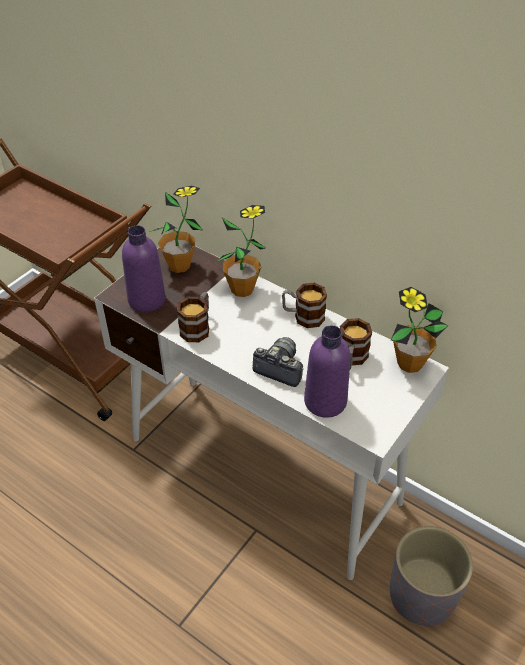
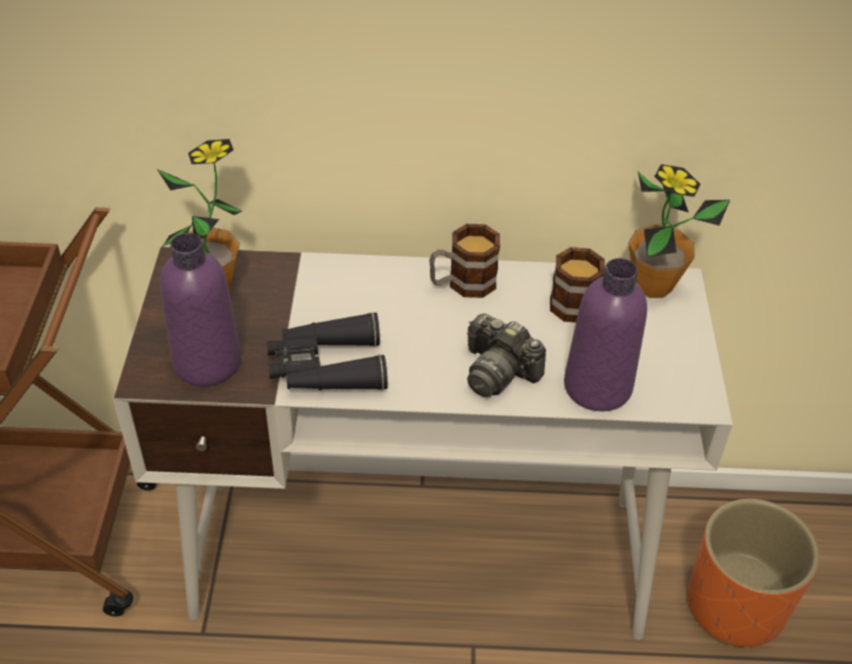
camera: 35 degrees left, 0 degrees up
(197, 327) = (326, 367): mug -> black binoculars
(242, 289) = (342, 282): potted plant -> none
(279, 369) = (498, 371): camera -> camera turned 135 degrees counterclockwise
(422, 595) = (736, 606): grey planter -> orange planter

